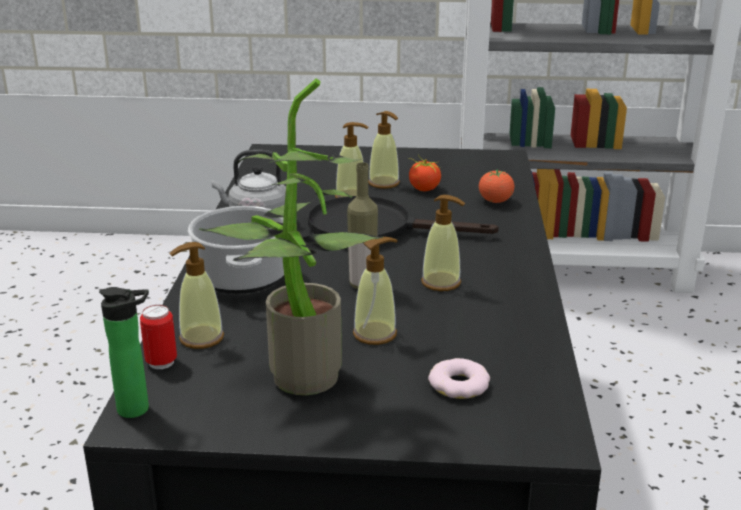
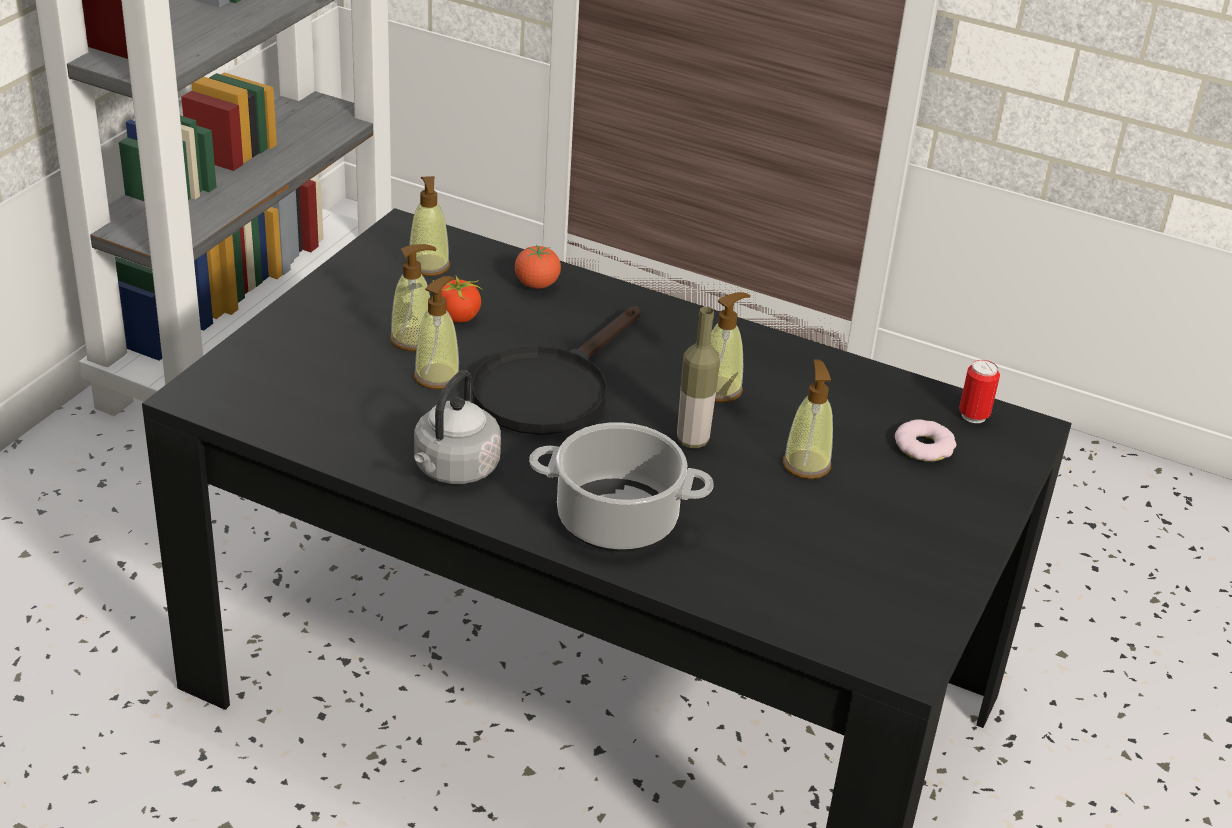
camera: 70 degrees left, 10 degrees up
(138, 409) = (881, 655): bottle -> none
(161, 362) = (792, 622): can -> can (973, 416)
(201, 338) = (753, 583): soap dispenser -> soap dispenser (429, 266)
(297, 381) = (874, 538): potted plant -> none

